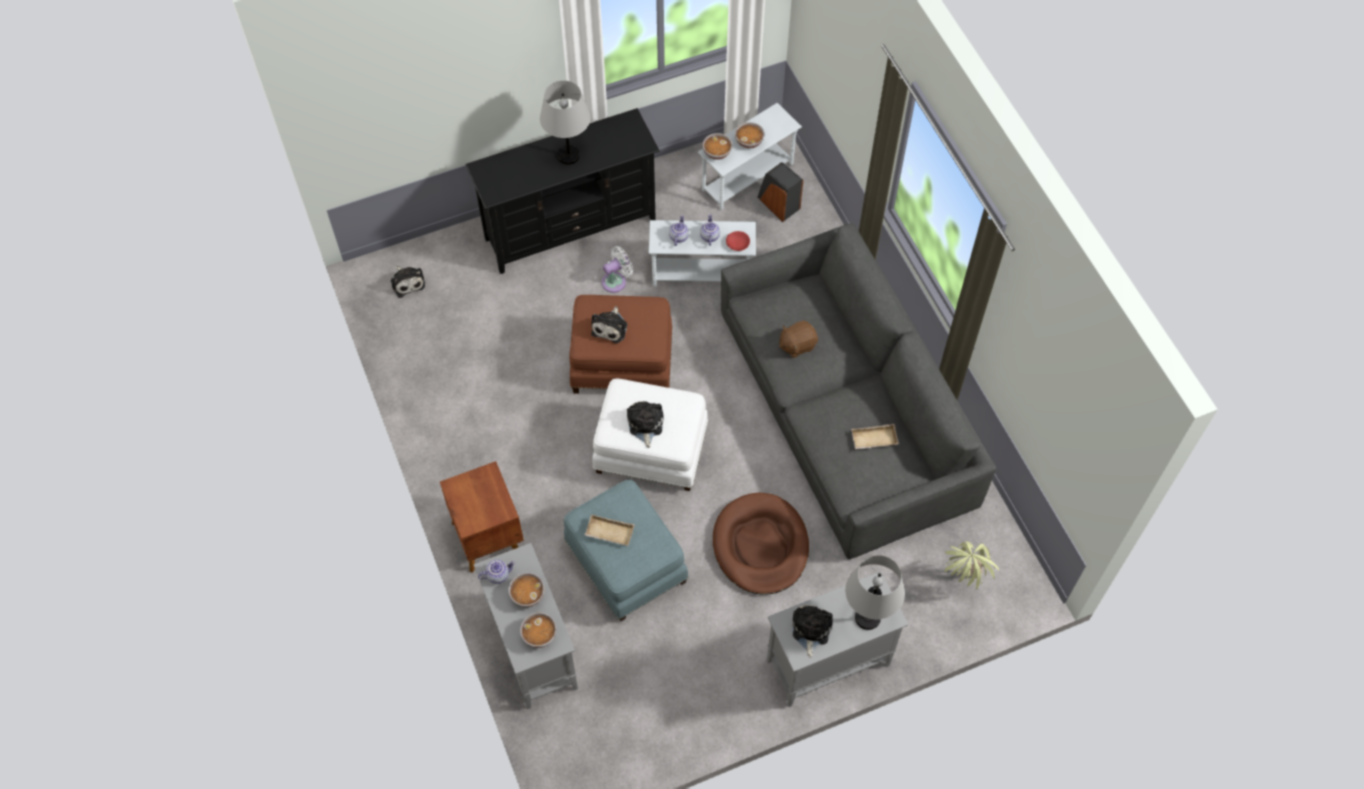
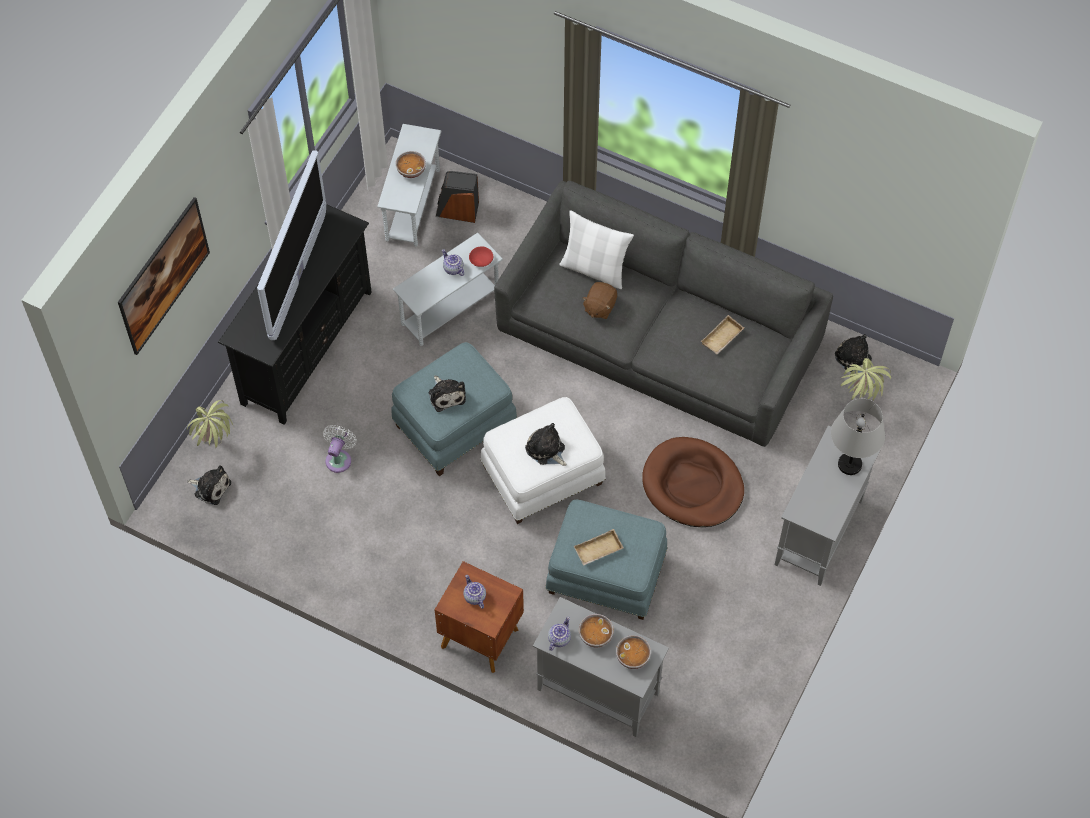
camera: 40 degrees left, 0 degrees up
(422, 83) = (167, 289): none -> picture
(438, 256) = (216, 447): none -> potted plant
(568, 155) = (298, 276): grey table lamp -> television
(616, 281) = (386, 363): white fan -> white fan (339, 458)
(622, 362) = (454, 424): brown ottoman -> blue ottoman
(678, 236) = (428, 286): teapot -> teapot (474, 597)
(717, 152) = (394, 197): bowl -> none
(810, 630) = (819, 503): plush toy -> plush toy (854, 359)
(821, 312) = (594, 269): none -> white pillow

